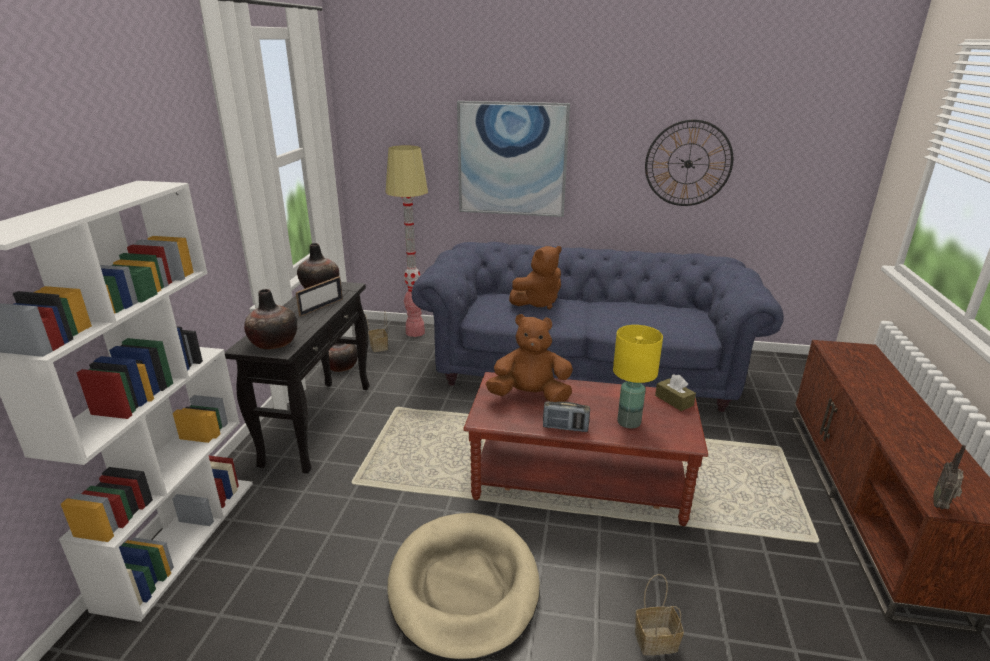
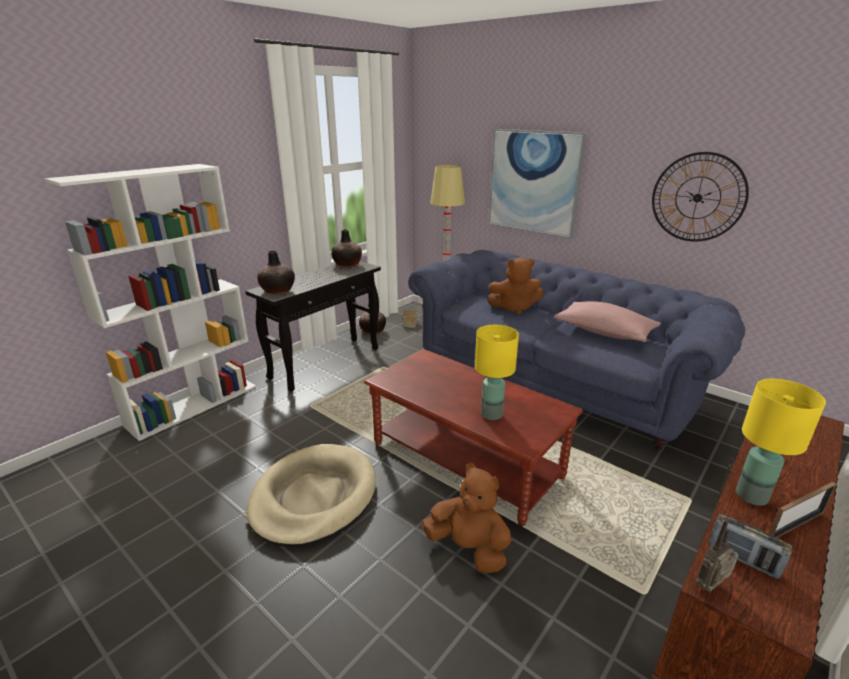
camera: 30 degrees right, 0 degrees up
(321, 307) = (333, 276): picture frame -> picture frame (795, 525)
(530, 396) = (435, 374): brown plush toy -> brown plush toy (468, 548)
(565, 428) = (435, 402): radio -> radio (742, 559)
(643, 310) = (604, 332): none -> pink pillow
(654, 642) = (408, 596): basket -> none
(674, 400) = (553, 411): brown tissue box -> none
(888, 423) = (751, 495): none -> yellow table lamp

